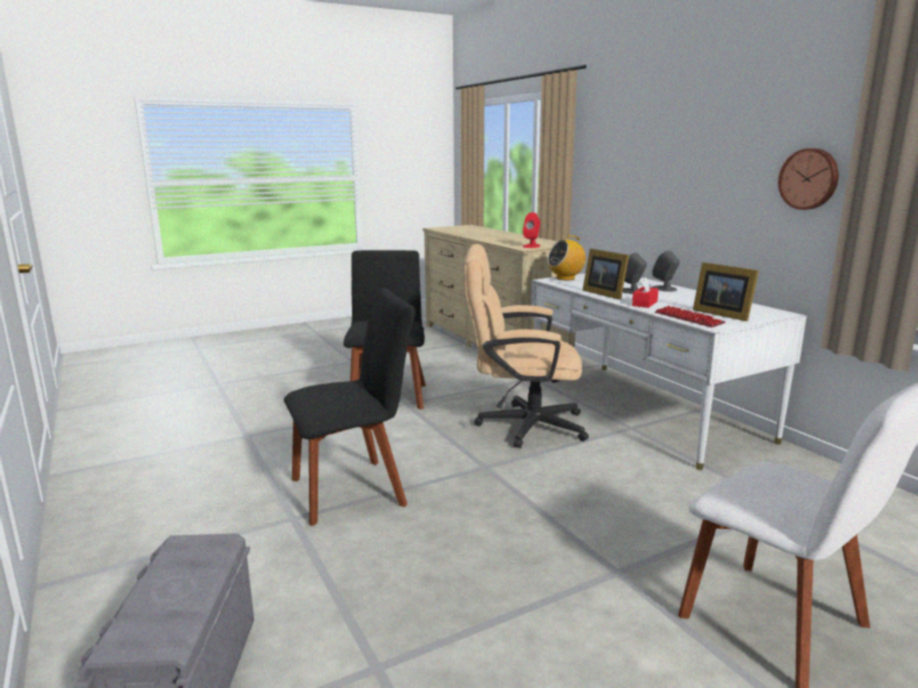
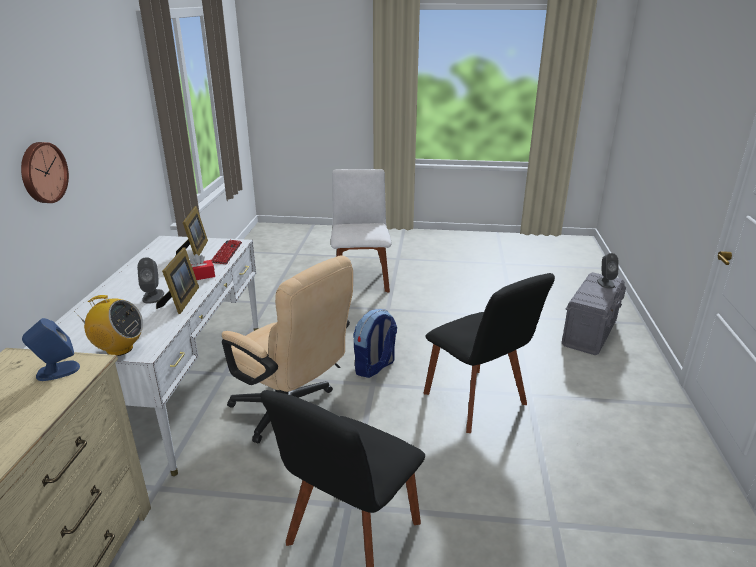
camera: 145 degrees left, 10 degrees up
(354, 490) = (478, 402): black chair -> black chair turned 135 degrees counterclockwise
(506, 482) = (375, 367): none -> backpack
(531, 246) = (57, 371): red speaker -> blue speaker
(664, 289) = (118, 290): grey speaker -> grey speaker (605, 283)
(809, 179) = (128, 142): wall clock -> wall clock (42, 172)

